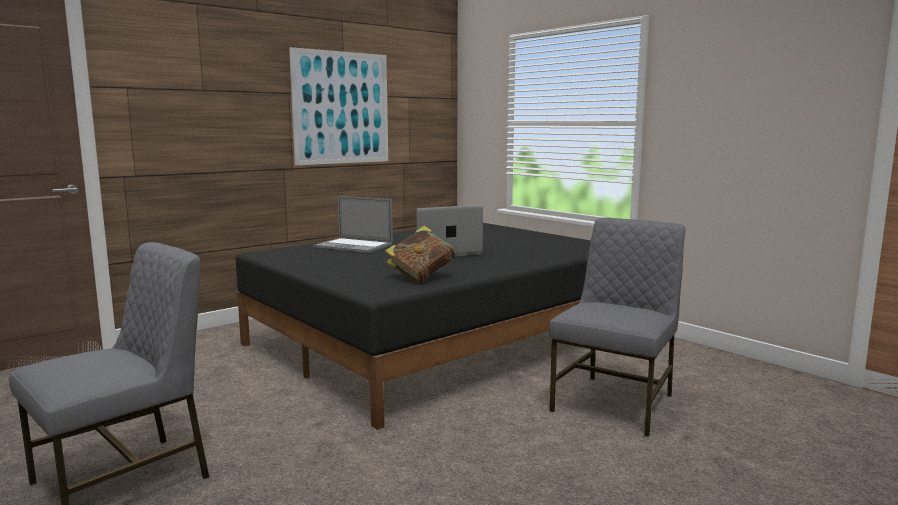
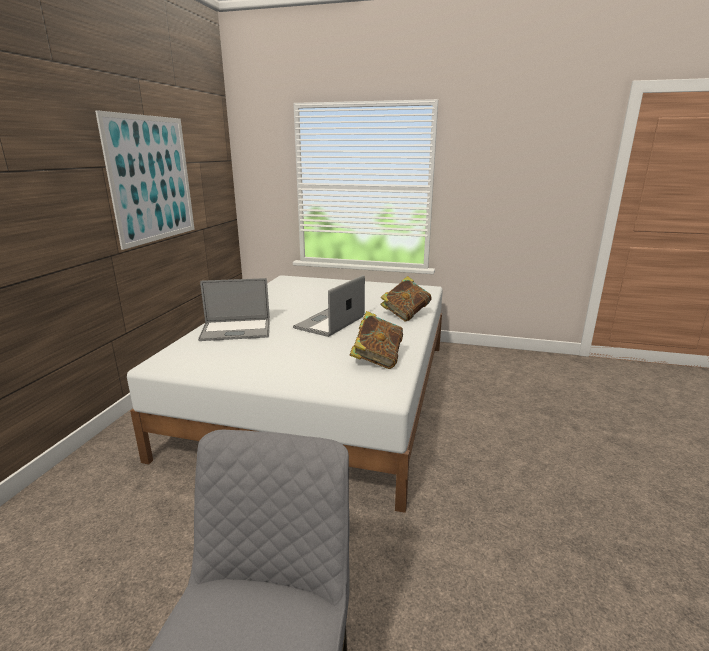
camera: 35 degrees left, 10 degrees up
(442, 340) = (323, 393): black bed -> white bed
(528, 259) = (405, 315): none -> book
(616, 403) = (507, 413): grey chair -> none

